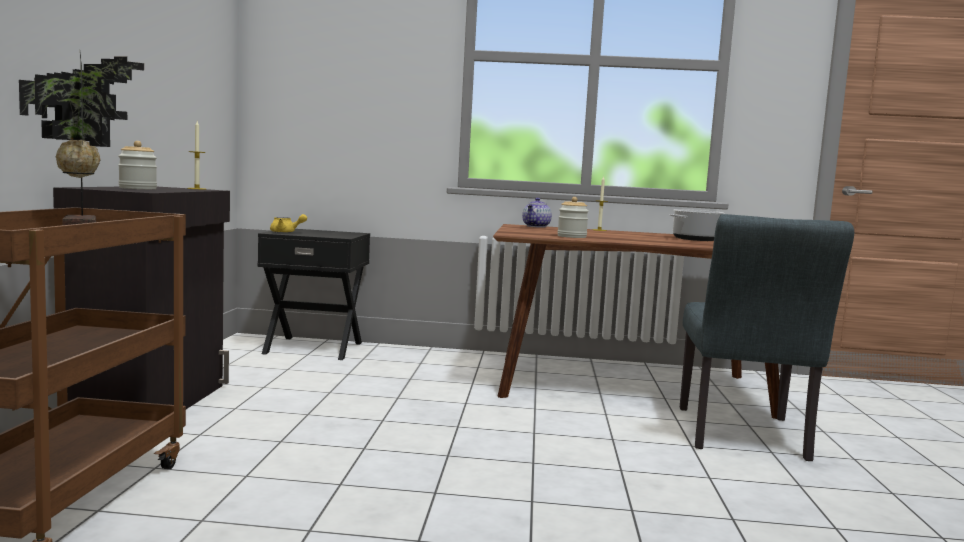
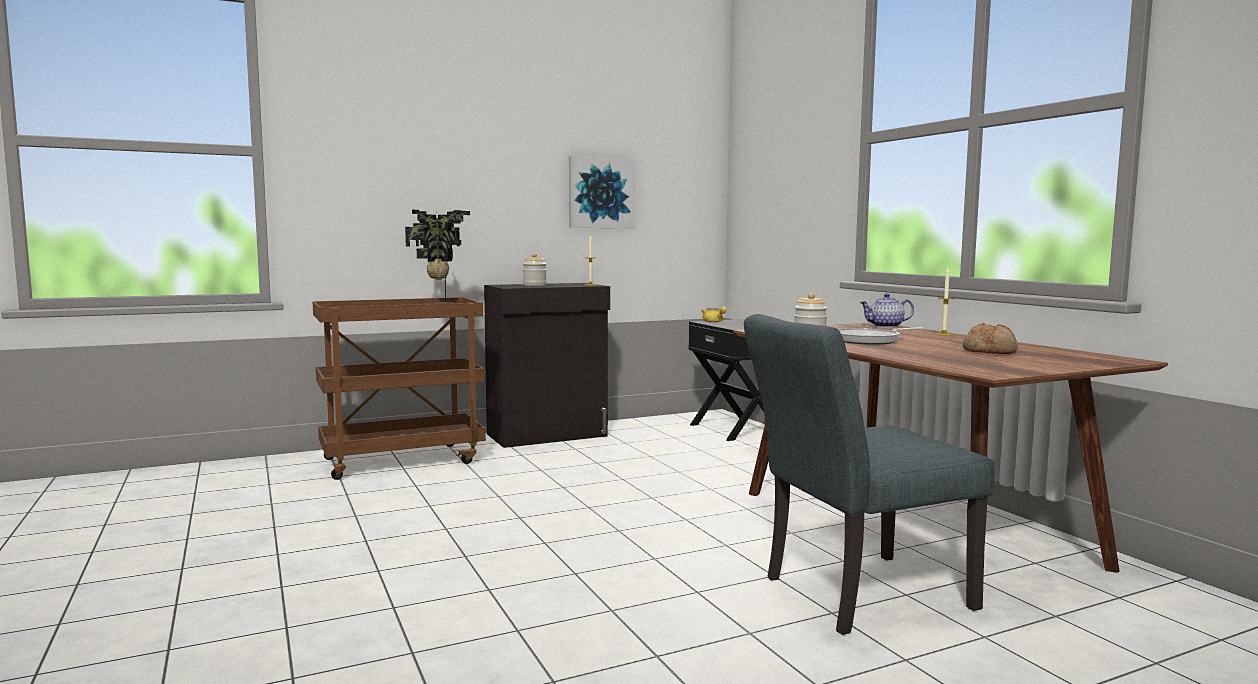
camera: 60 degrees right, 0 degrees up
(156, 63) = (601, 193): none -> picture
(614, 237) = (869, 340): none -> frying pan
(696, 239) = (990, 351): cooking pot -> bread

